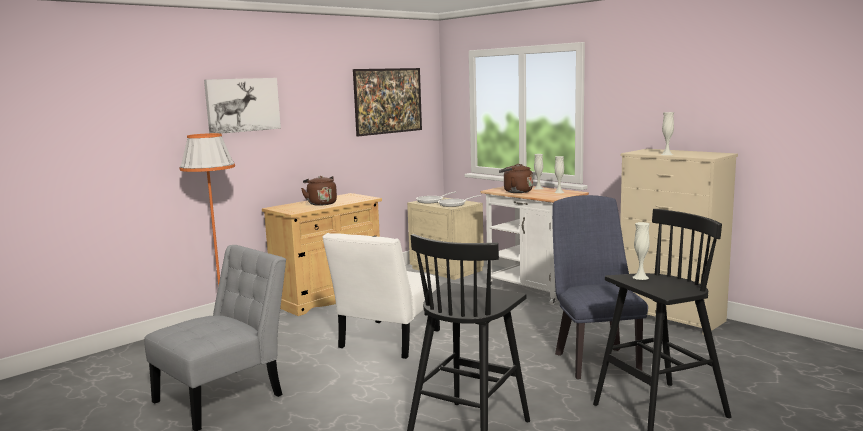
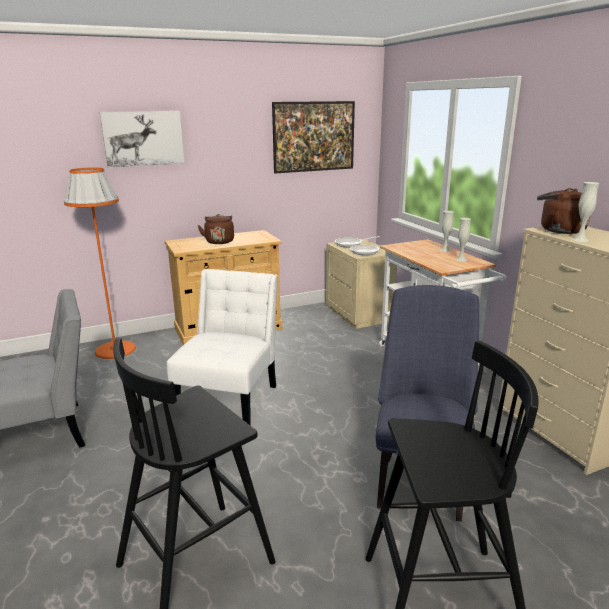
camera: 20 degrees right, 10 degrees up
(386, 341) = (230, 397): white chair -> white chair turned 150 degrees clockwise
(515, 191) = (414, 252): brown kettle -> brown kettle (559, 230)
(640, 277) = (433, 433): white vase -> none

